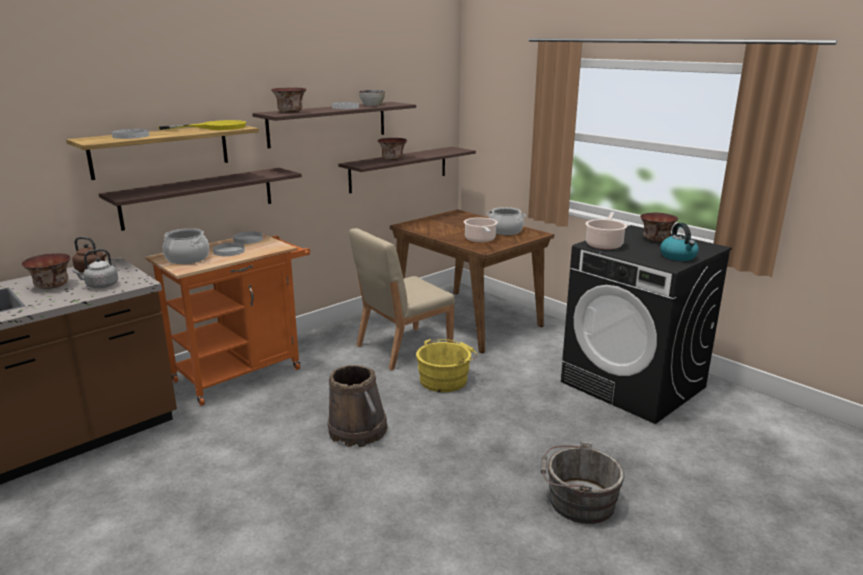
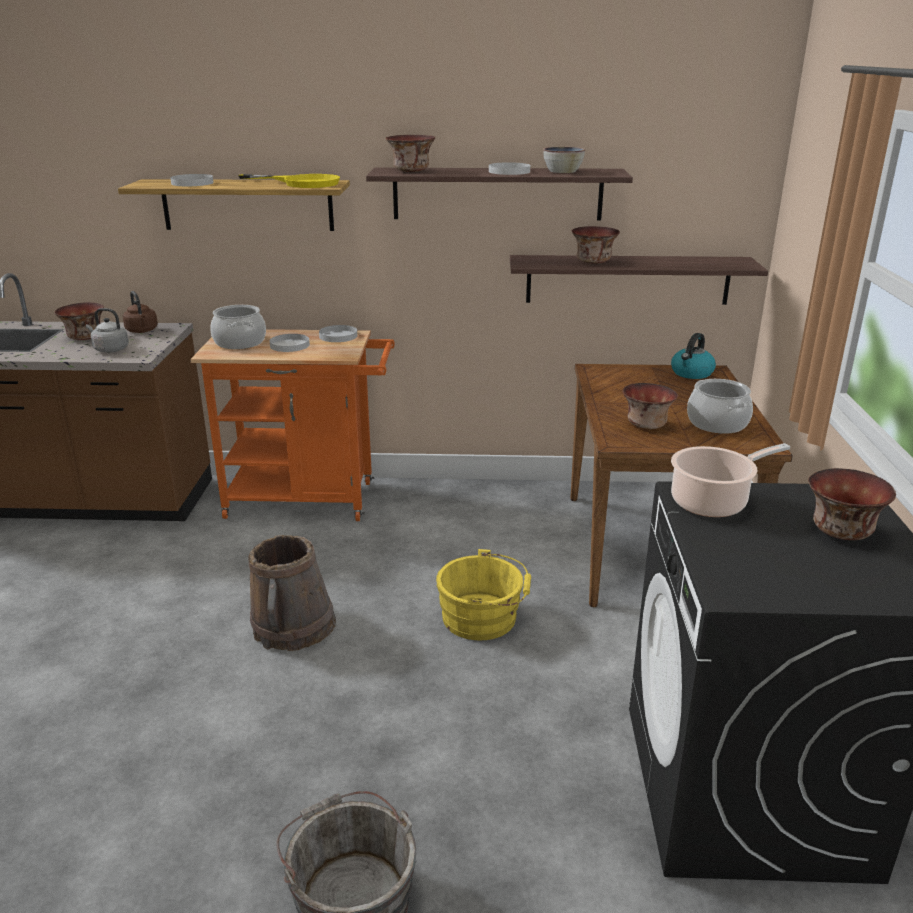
camera: 45 degrees right, 5 degrees up
(199, 197) = (293, 270): shelf -> none
(402, 348) = (504, 548): beige chair -> none
(480, 240) = (645, 425): cooking pot -> bowl
(678, 256) = (796, 583): kettle -> kettle (691, 373)

